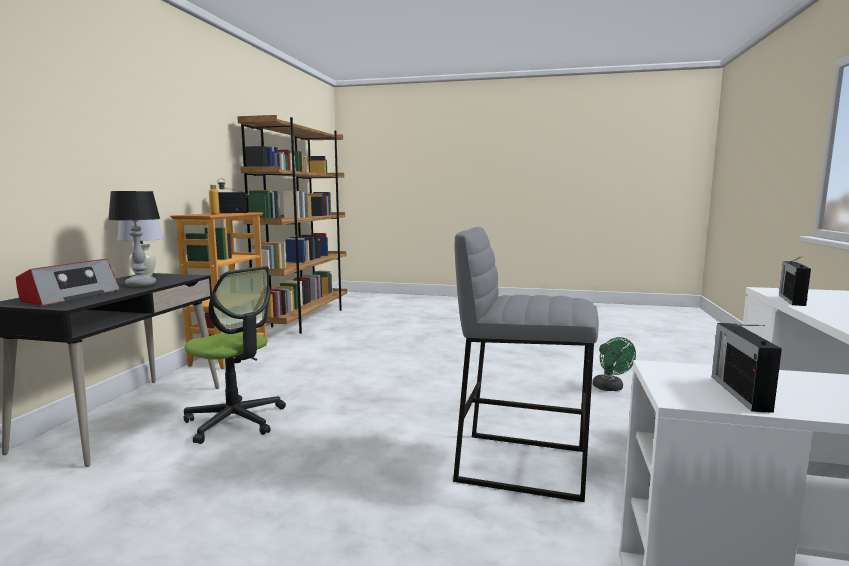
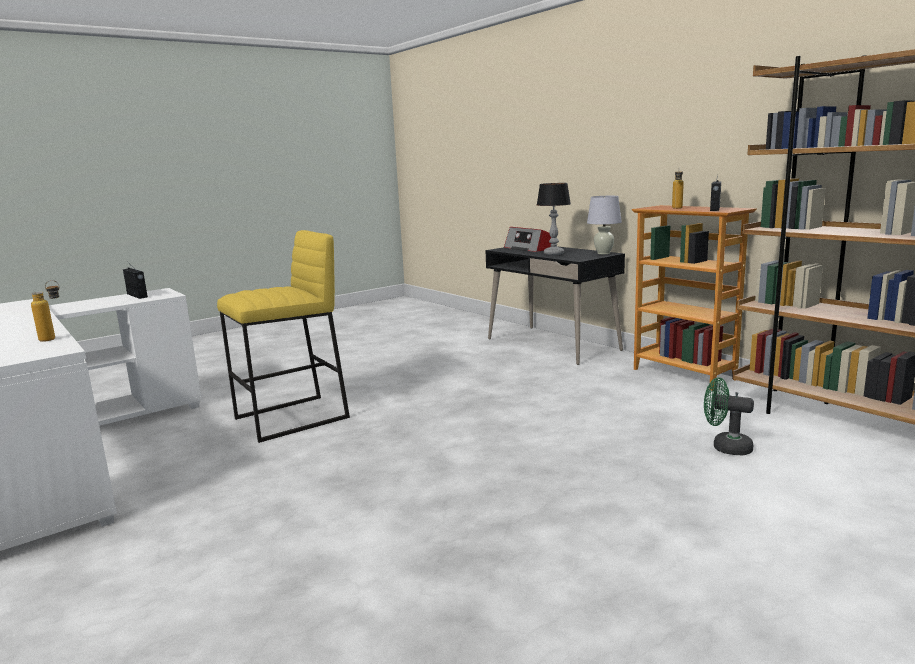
camera: 130 degrees right, 5 degrees up
(235, 421) = (500, 364): office chair -> none
(522, 464) = (292, 418): grey stool -> yellow stool
(610, 388) = (283, 523): green fan -> green fan (725, 447)
(791, 300) = (54, 339): radio -> bottle

